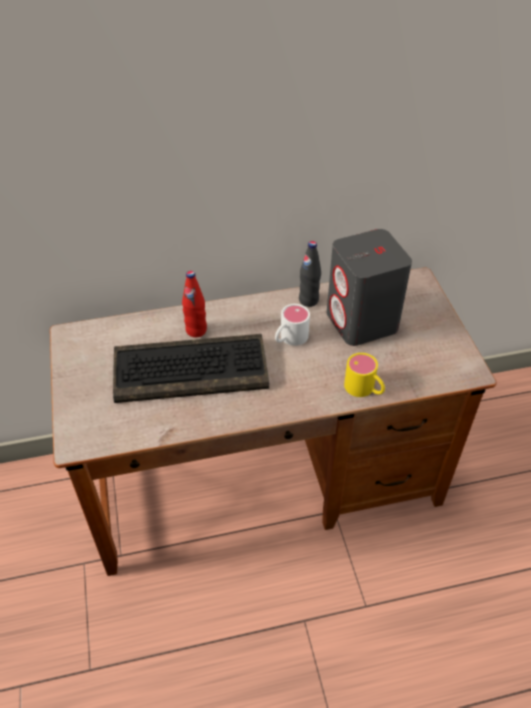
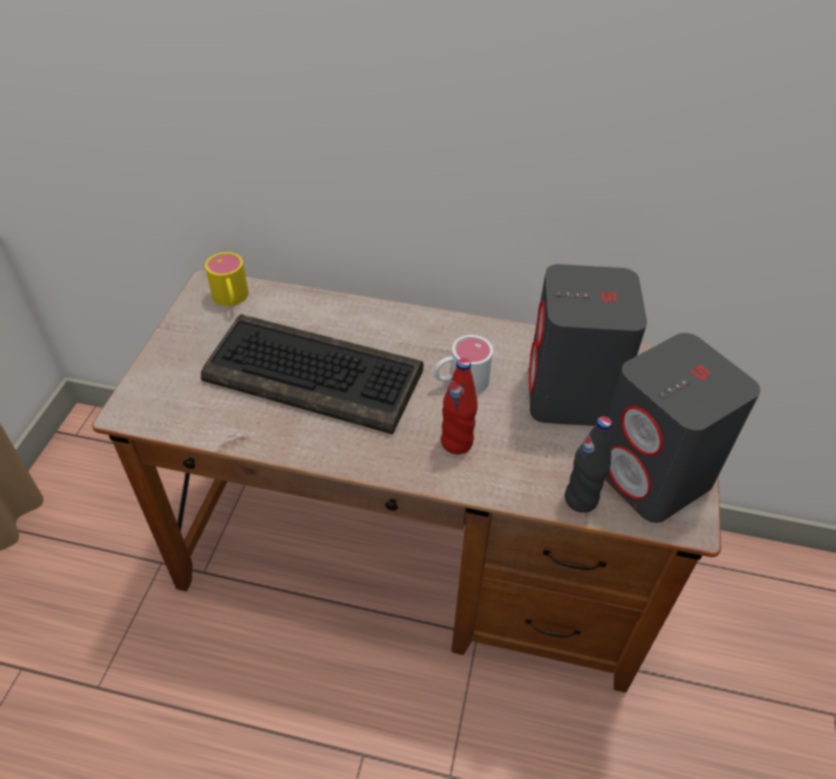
camera: 25 degrees right, 0 degrees up
(196, 330) = (352, 330): red bottle -> red bottle (456, 443)
(308, 300) = (517, 342): black bottle -> black bottle (581, 499)
(364, 389) = (517, 485): yellow mug -> yellow mug (231, 299)
(437, 353) = (653, 476): none -> grey speaker

